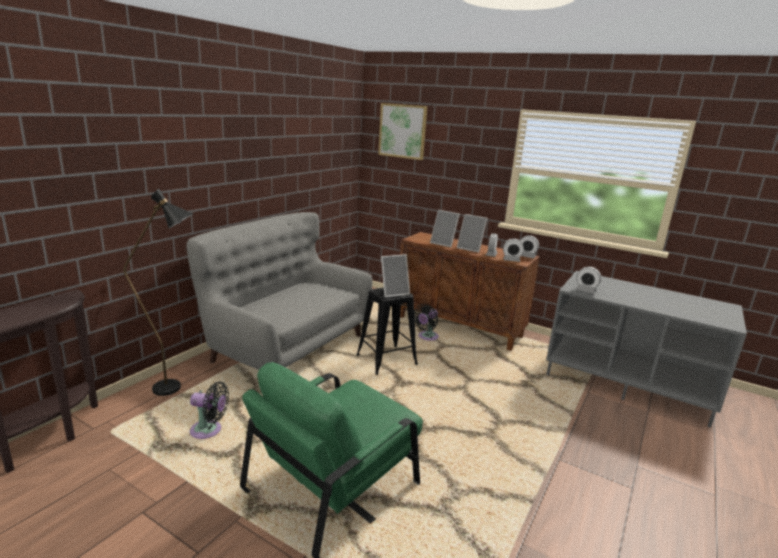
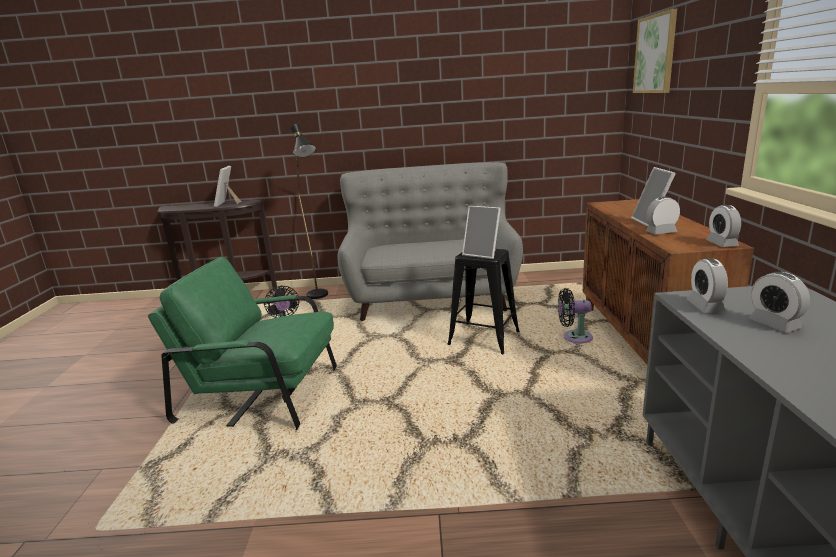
camera: 60 degrees right, 0 degrees up
(444, 243) = (630, 212): picture frame -> picture frame (228, 204)
(511, 260) = (672, 242): alarm clock -> alarm clock (774, 324)

